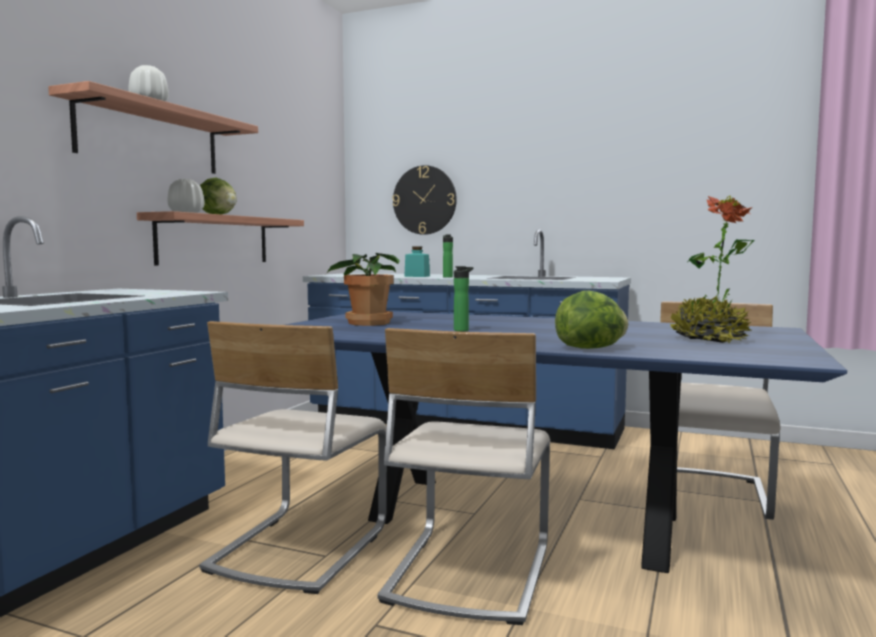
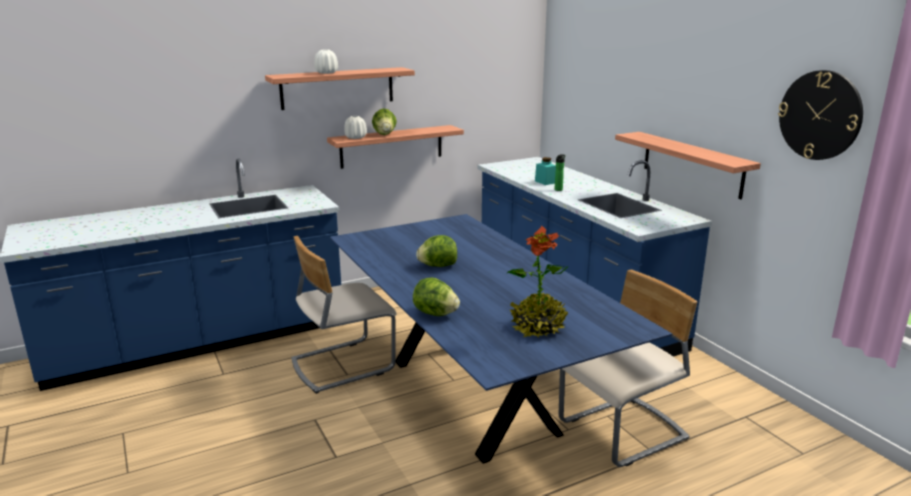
camera: 40 degrees right, 15 degrees up
(367, 323) = (416, 239): potted plant -> none
(424, 200) = (587, 107): wall clock -> wall clock (820, 115)
(462, 330) = (438, 266): bottle -> lettuce
(467, 572) = (389, 413): beige chair -> none
(589, 228) = (692, 164): none -> shelf

